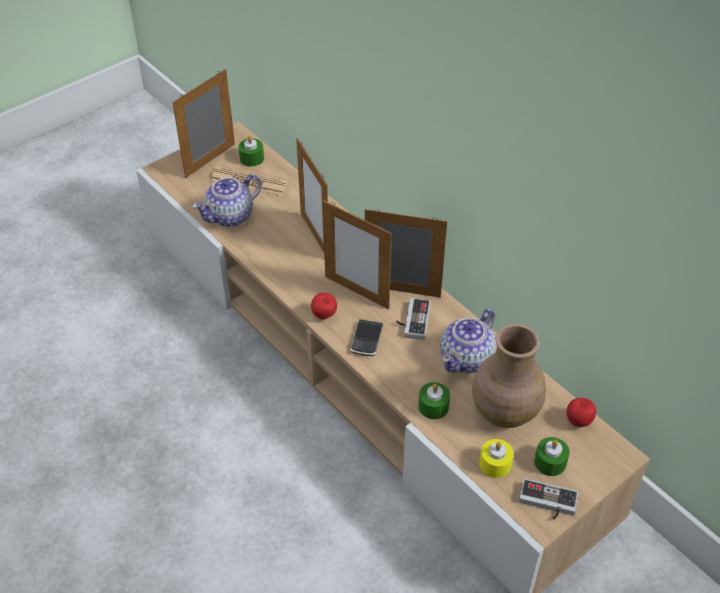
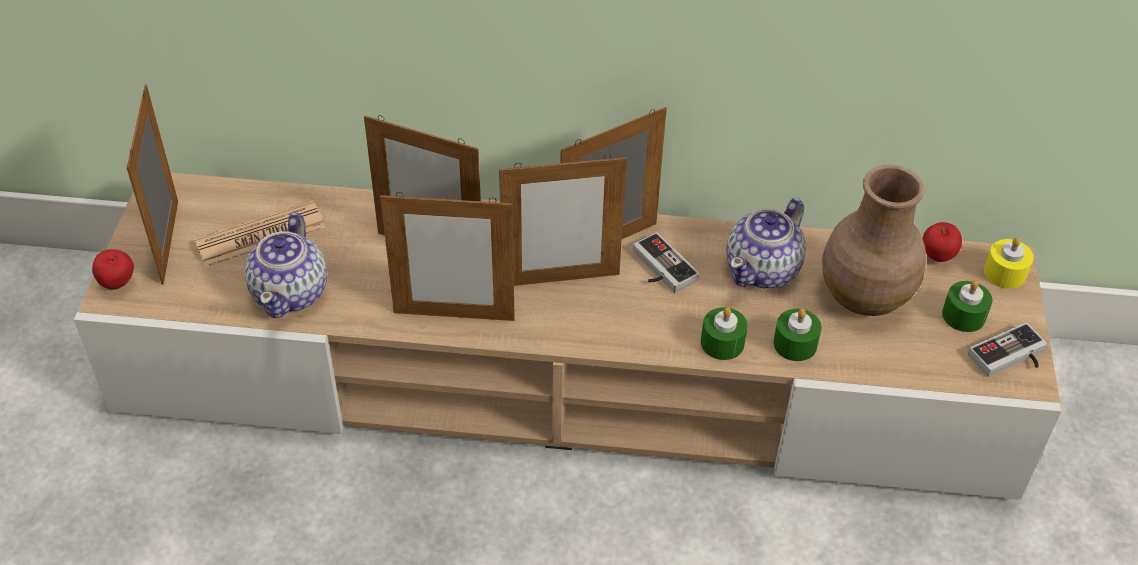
camera: 45 degrees left, 0 degrees up
(251, 158) = (226, 205): green candle -> green candle (722, 343)
(286, 274) = (454, 316): none -> picture frame
(324, 316) = (559, 331): apple -> apple (118, 284)
(367, 339) = (639, 324): phone -> none
(467, 358) = (763, 269): teapot -> teapot turned 45 degrees clockwise
(495, 464) = (922, 356): yellow candle -> yellow candle (1004, 273)

